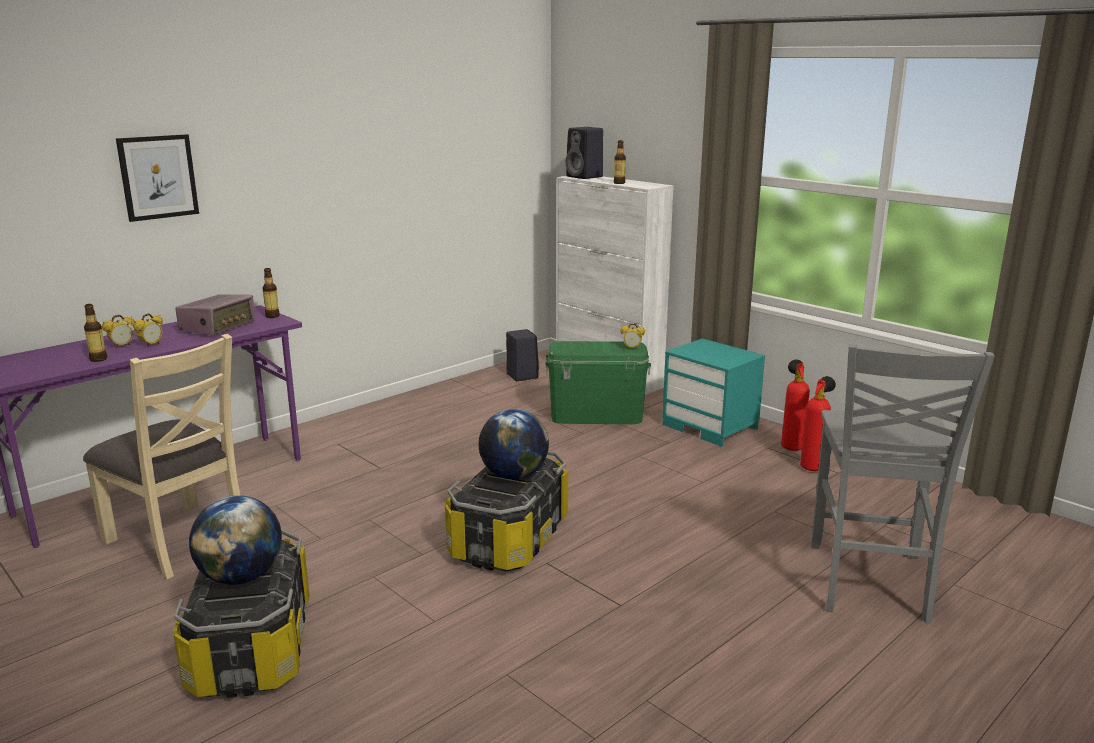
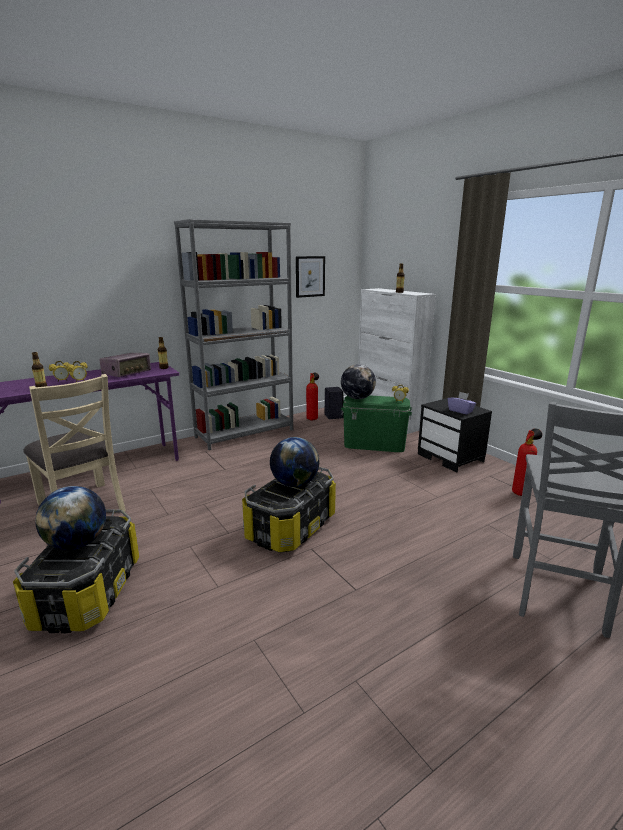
camera: 10 degrees right, 0 degrees up
(158, 177) = (94, 276): picture -> picture (310, 276)
(390, 412) = (245, 433): none -> grey bookcase
(569, 347) = (357, 398): none -> globe
(585, 177) = (379, 289): black speaker -> none
(711, 427) = (451, 458): turquoise nightstand -> black nightstand
(722, 357) = (460, 411): none -> purple tissue box
(791, 446) = (507, 476): fire extinguisher -> fire extinguisher (312, 418)

